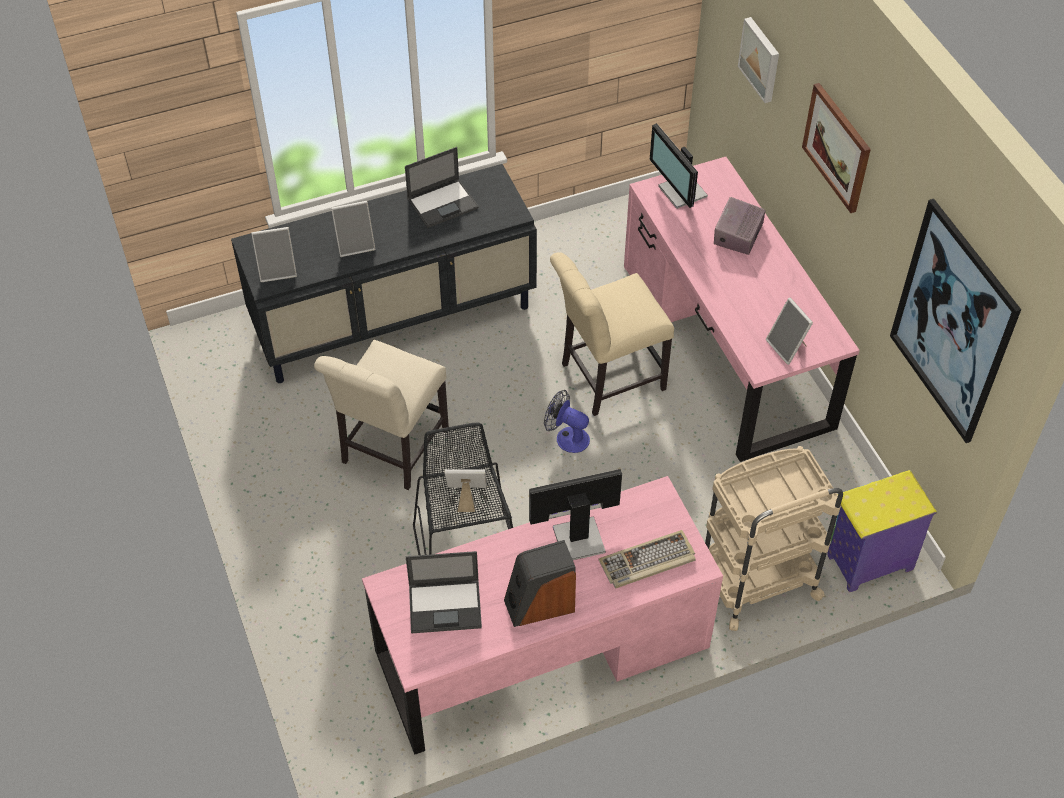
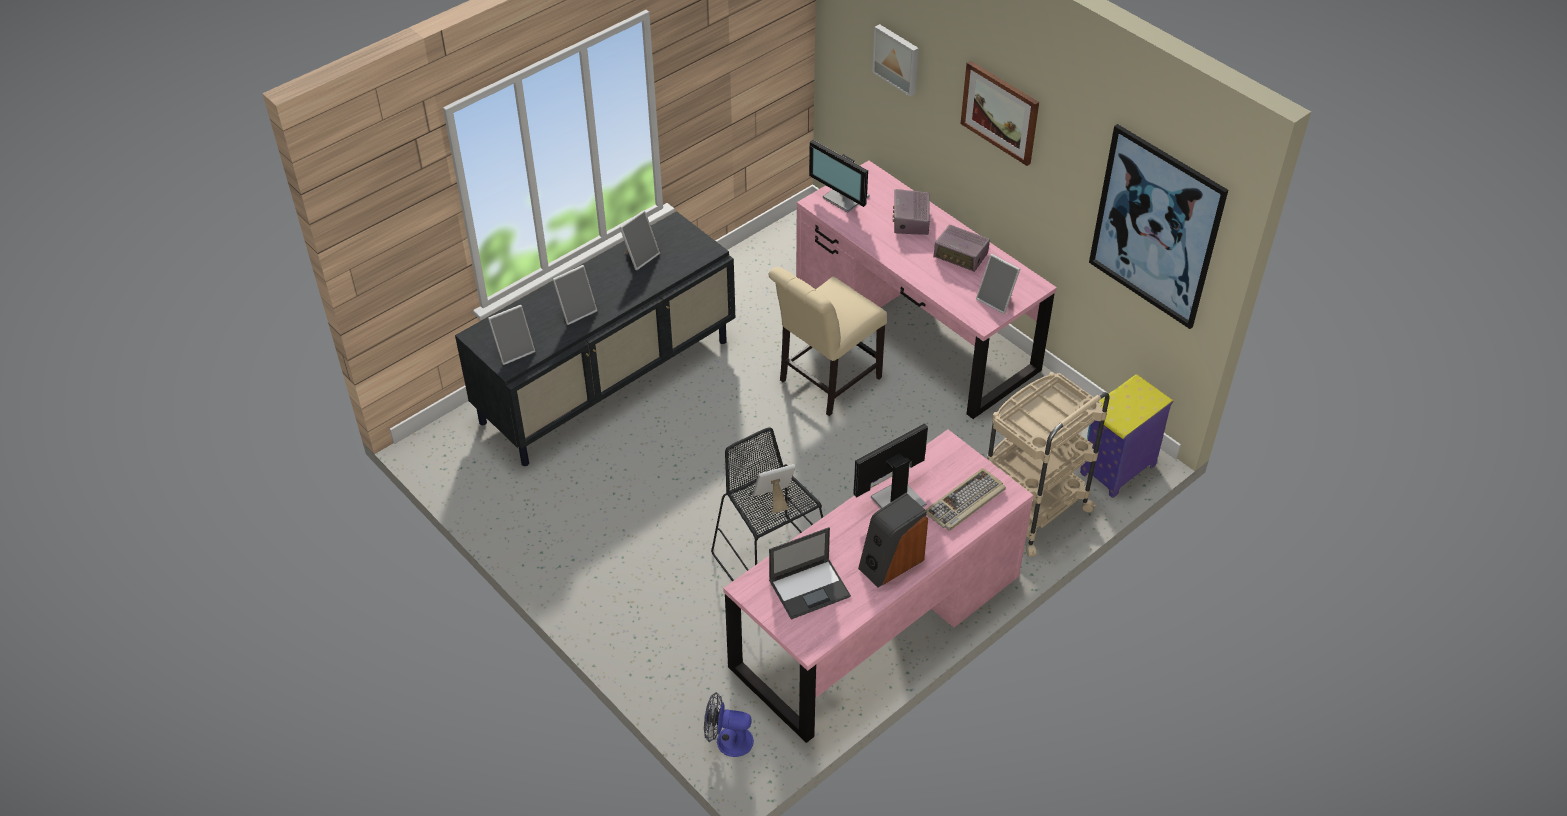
camera: 20 degrees left, 5 degrees down
(390, 451) = (659, 496): beige chair -> none
(443, 203) = (640, 256): laptop -> picture frame
(567, 437) = (813, 440): fan -> fan (727, 740)
(772, 288) = (961, 256): none -> radio

